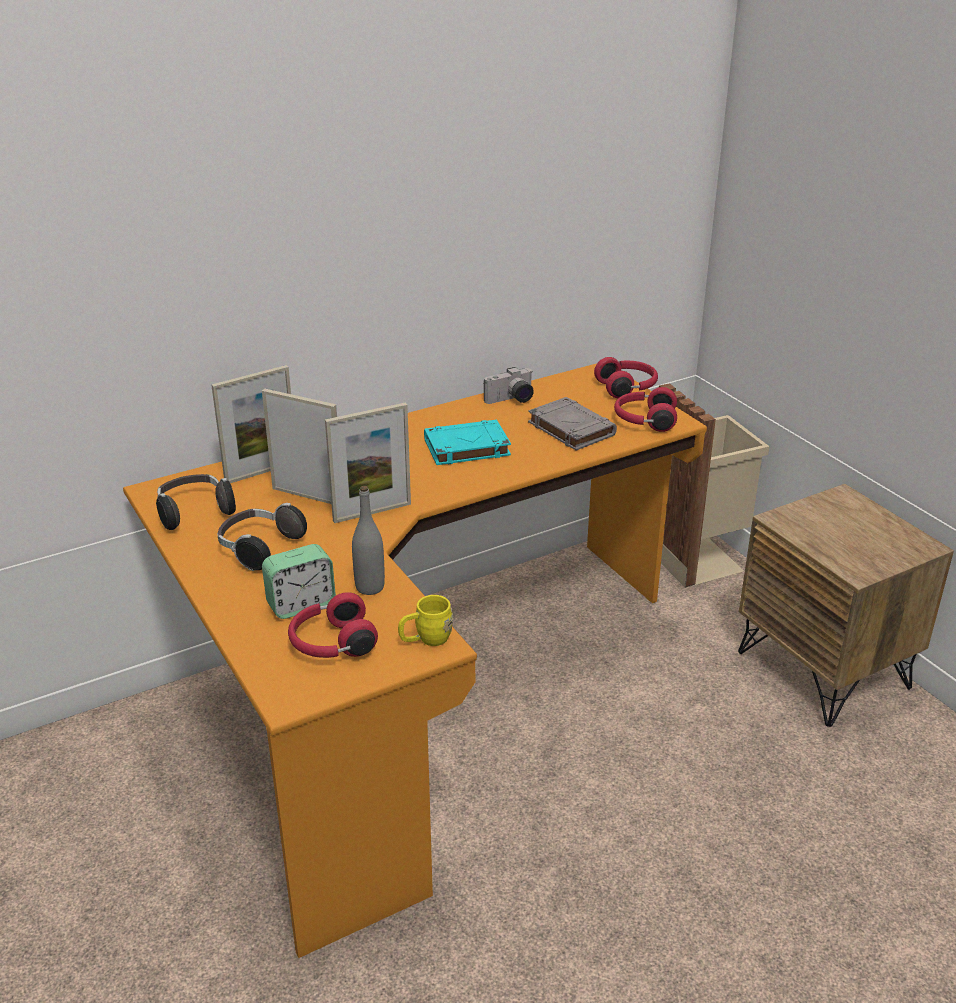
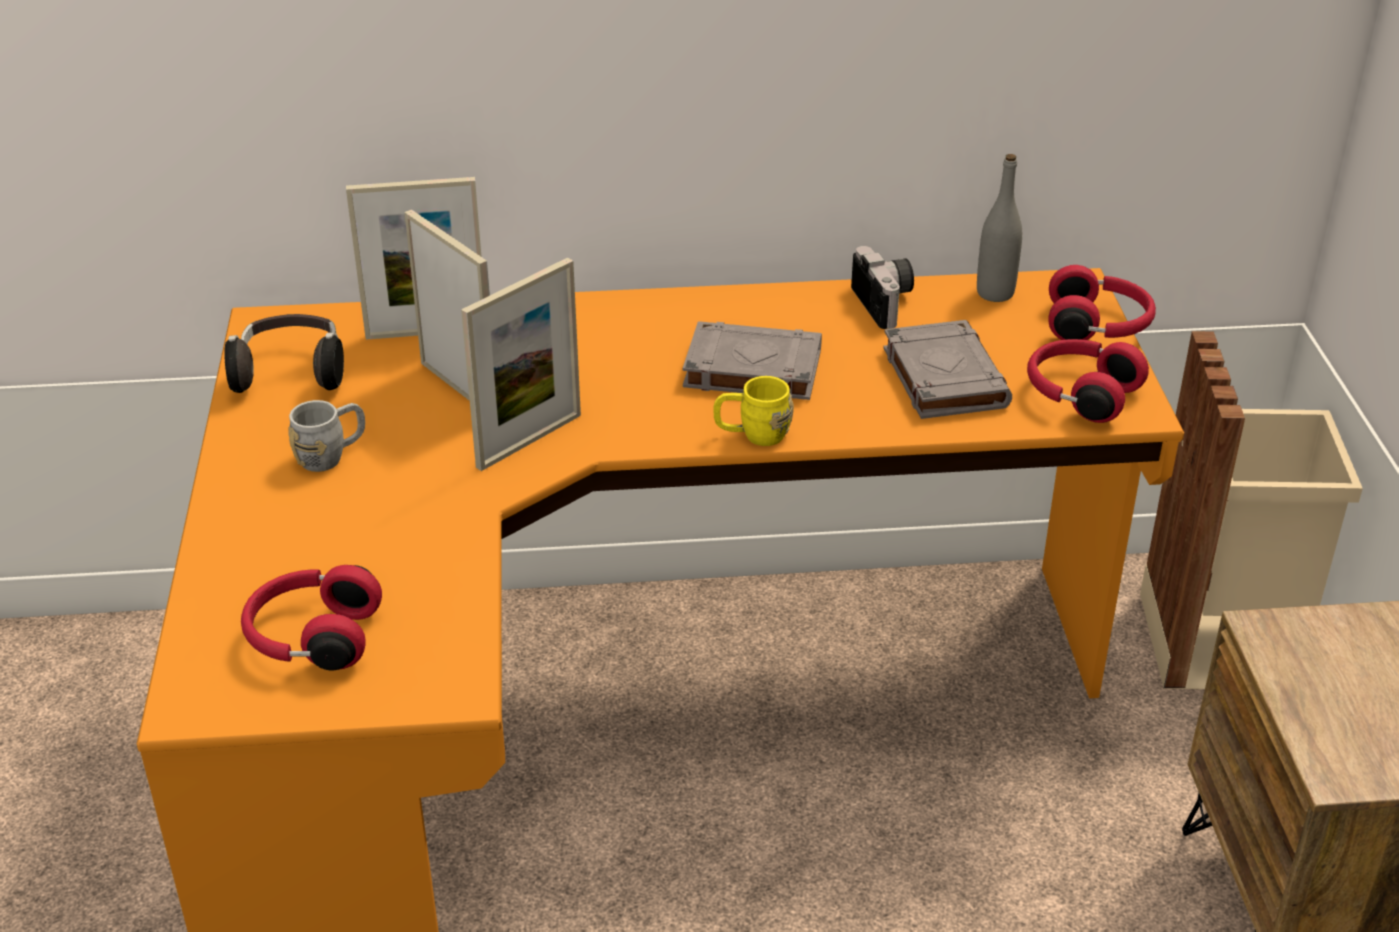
camera: 25 degrees right, 5 degrees up
(259, 549) = (331, 455): headphones -> grey mug
(301, 604) = (319, 562): alarm clock -> none
(370, 587) = (432, 563): grey bottle -> grey bottle (995, 293)
(372, 512) = (529, 441): picture frame -> picture frame turned 45 degrees counterclockwise
(426, 639) = (444, 674): yellow mug -> yellow mug (753, 435)
(466, 448) = (751, 369): turquoise book -> grey book
(511, 400) = (887, 303): camera -> camera turned 105 degrees counterclockwise

